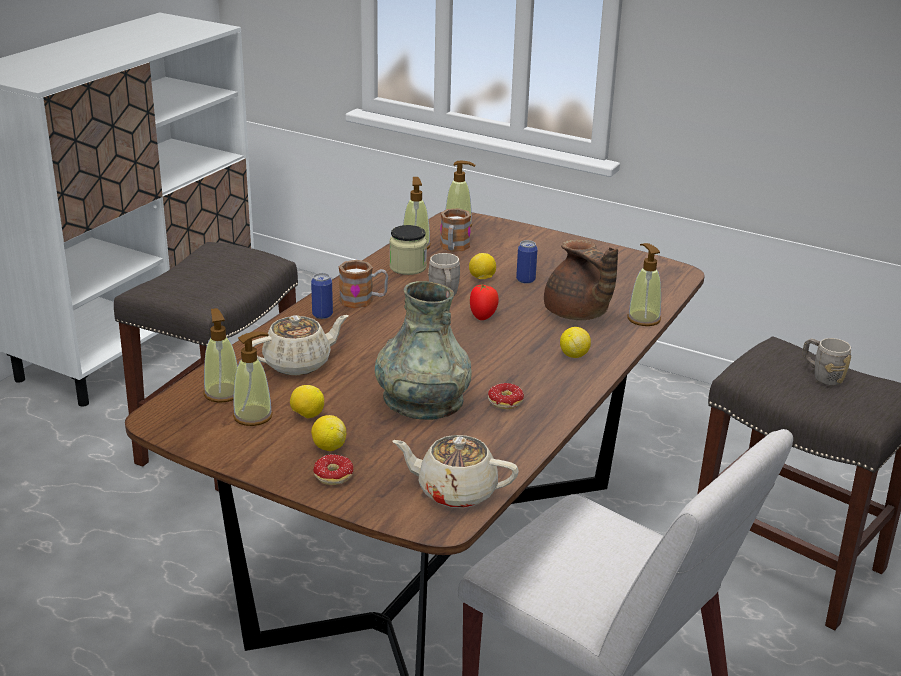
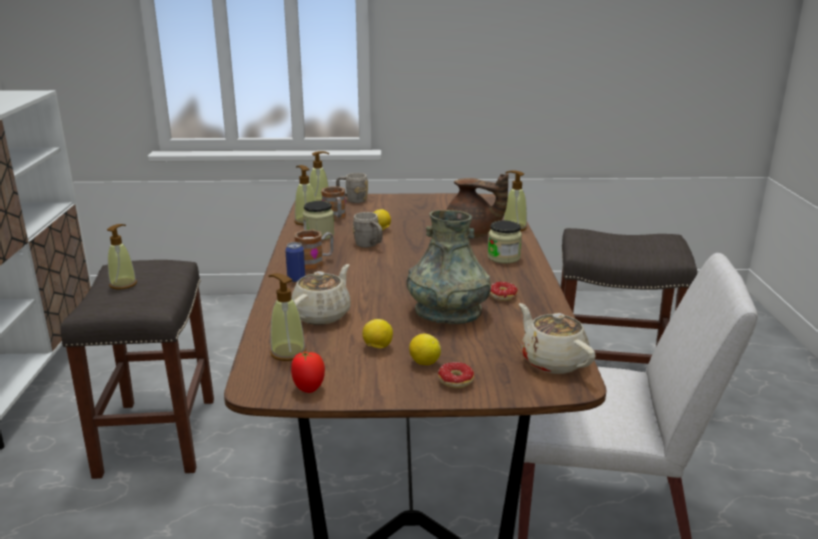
camera: 30 degrees left, 5 degrees down
(253, 416) = (335, 360): soap dispenser -> soap dispenser (123, 284)
(455, 491) = (552, 361): beige teapot -> beige teapot turned 75 degrees clockwise
(483, 317) = (414, 251): tomato -> tomato (309, 388)
(525, 280) = (410, 224): can -> none
(574, 355) = (503, 257): lemon -> jar
(822, 376) = (623, 240): grey mug -> grey mug (352, 200)

